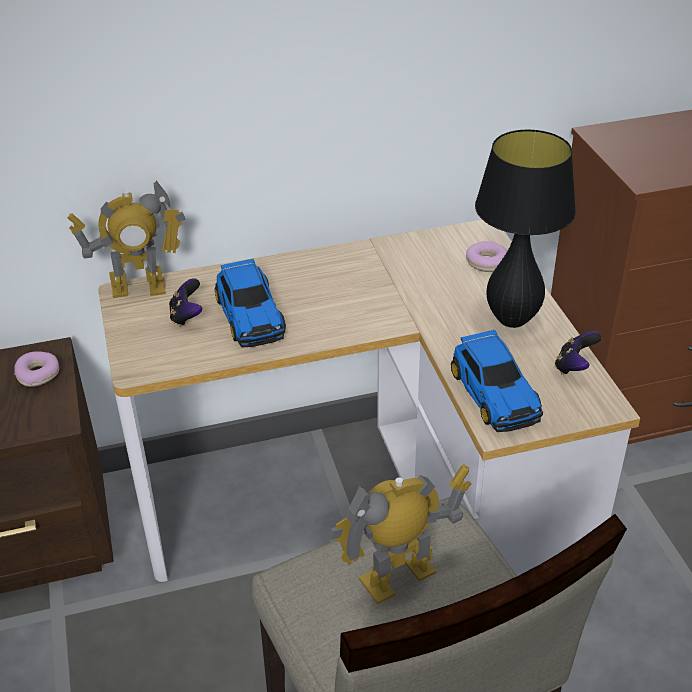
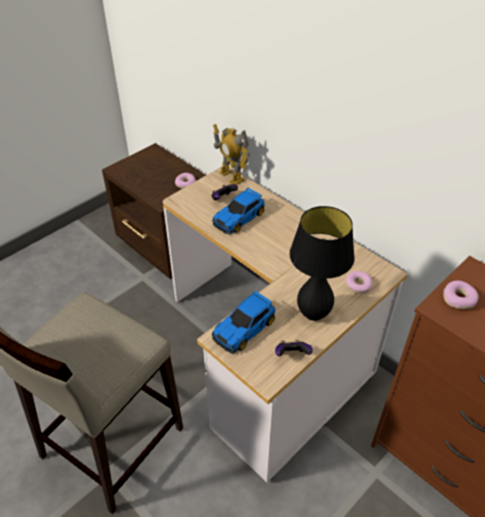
camera: 60 degrees right, 5 degrees up
(398, 578) = (98, 338): toy robot -> none
(639, 161) = (459, 299): none -> donut

